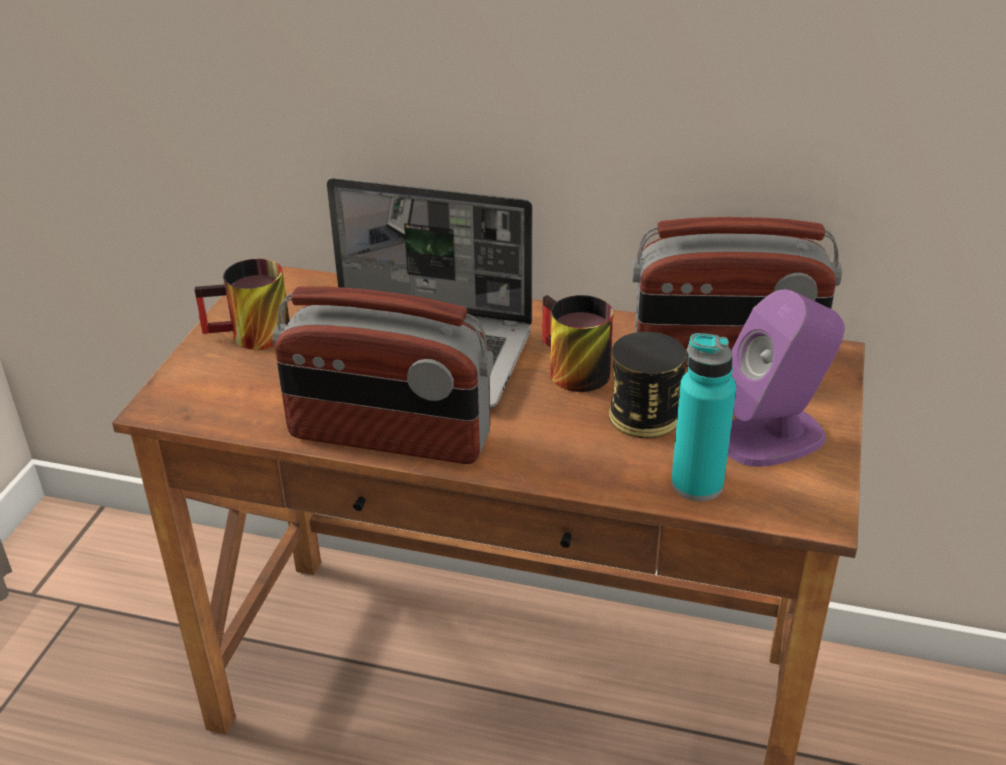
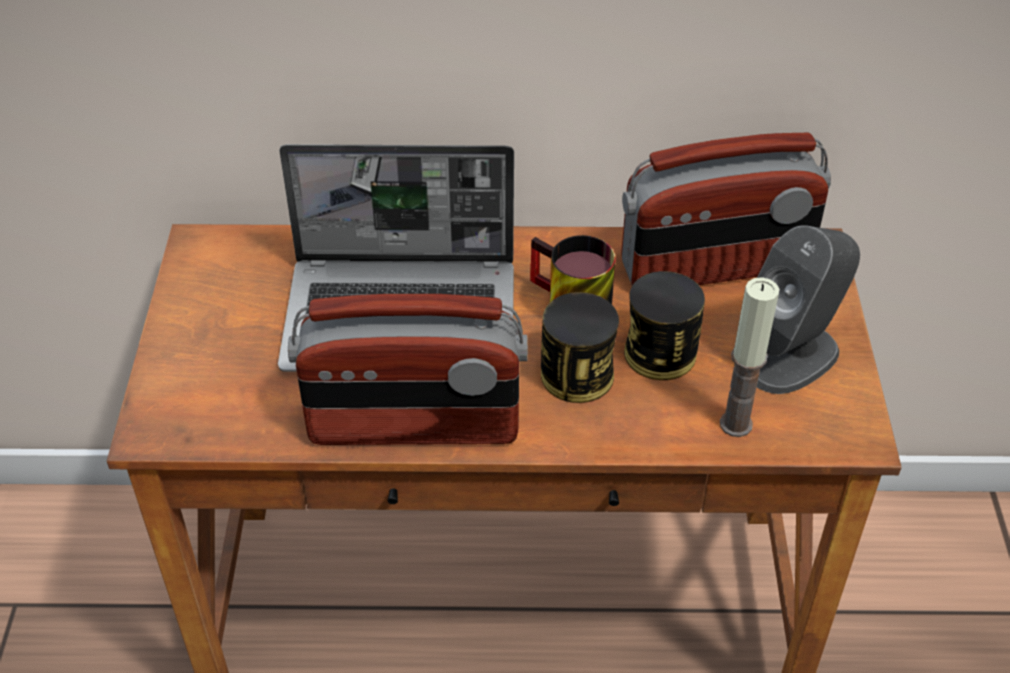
camera: 15 degrees left, 10 degrees up
(251, 337) = (215, 325): mug -> none
(557, 421) = (577, 375): none -> can
(697, 484) = (736, 424): turquoise bottle -> candle
(772, 437) = (789, 356): purple speaker -> grey speaker

